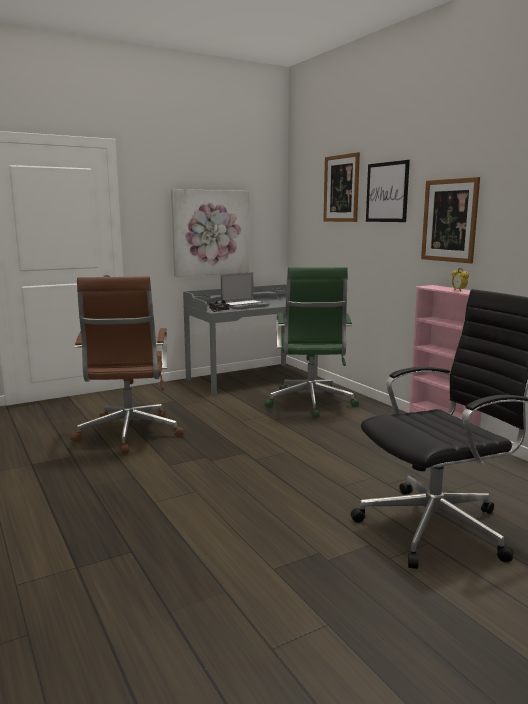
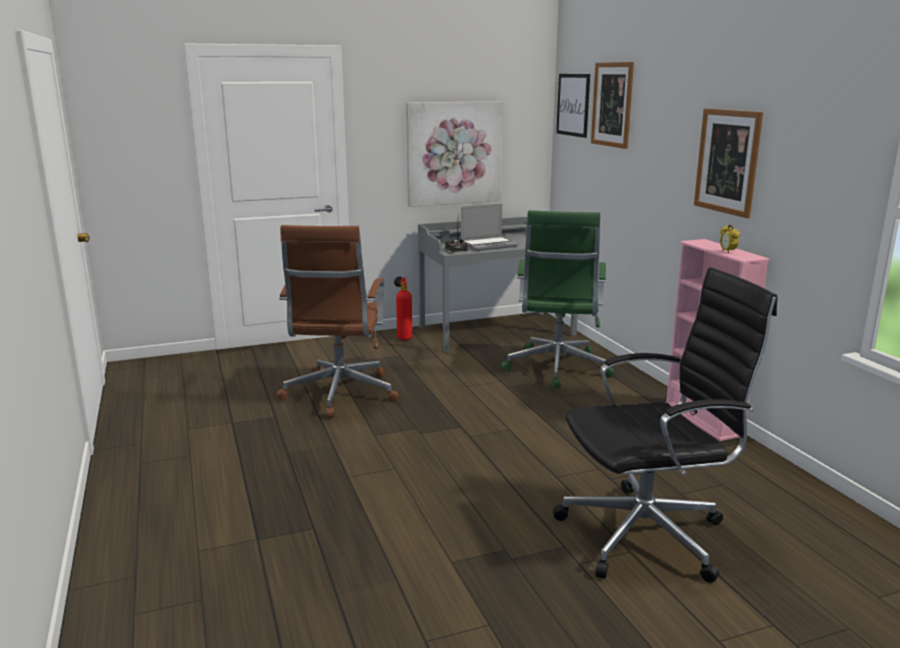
camera: 10 degrees right, 5 degrees up
(174, 388) = (403, 338): none -> fire extinguisher
(387, 192) = (661, 116): picture -> picture (573, 105)

